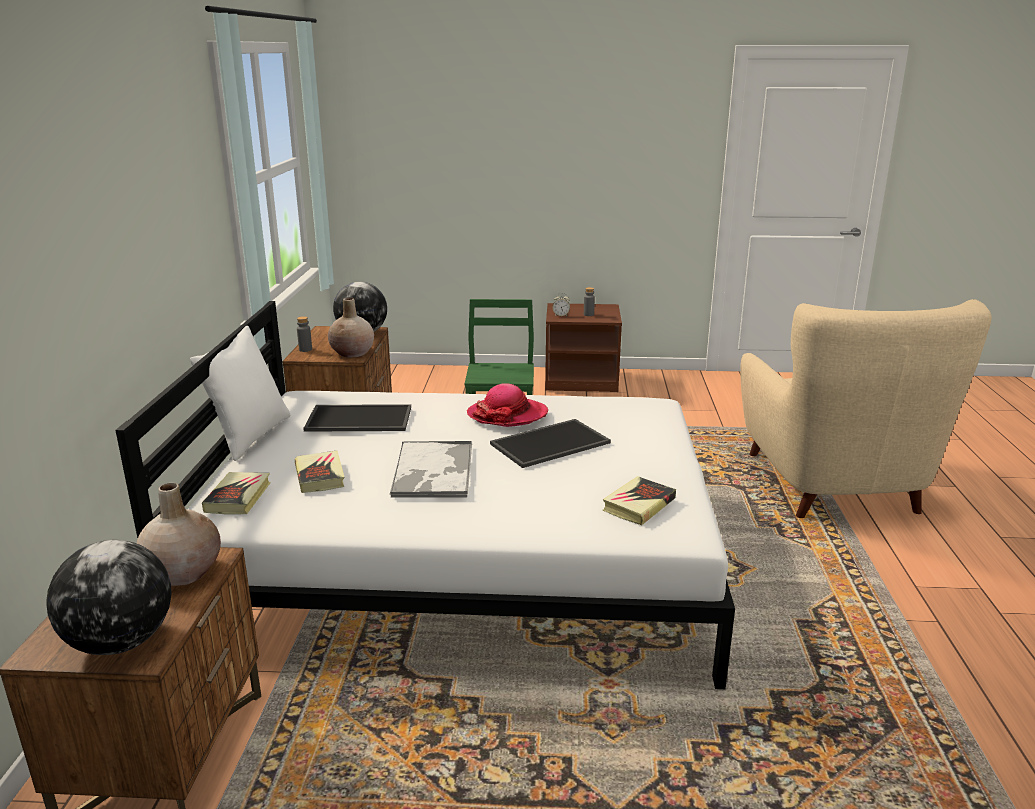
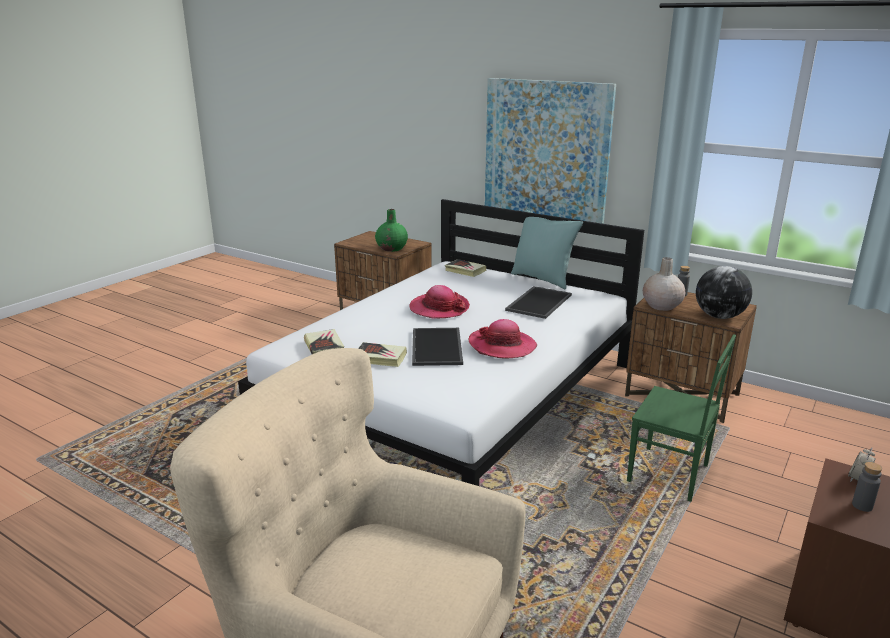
camera: 120 degrees right, 0 degrees up
(121, 641) = (360, 240): globe -> none
(140, 258) = (546, 150): none -> picture
(183, 572) = (392, 248): beige vase -> green vase
(249, 436) = (543, 279): white pillow -> turquoise pillow
(320, 476) = (469, 287): book -> book (380, 358)
(433, 471) = (439, 308): tray -> hat

